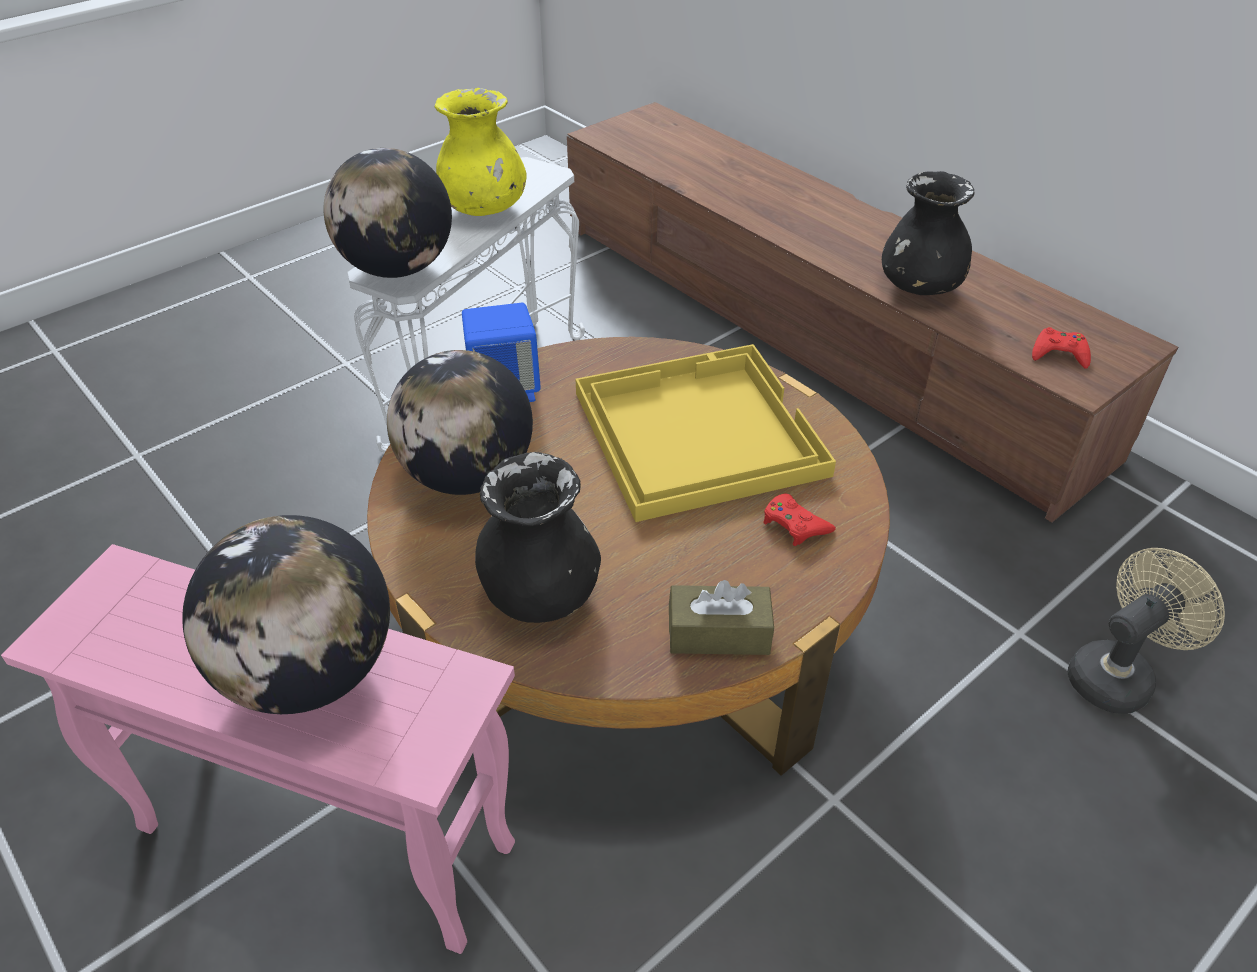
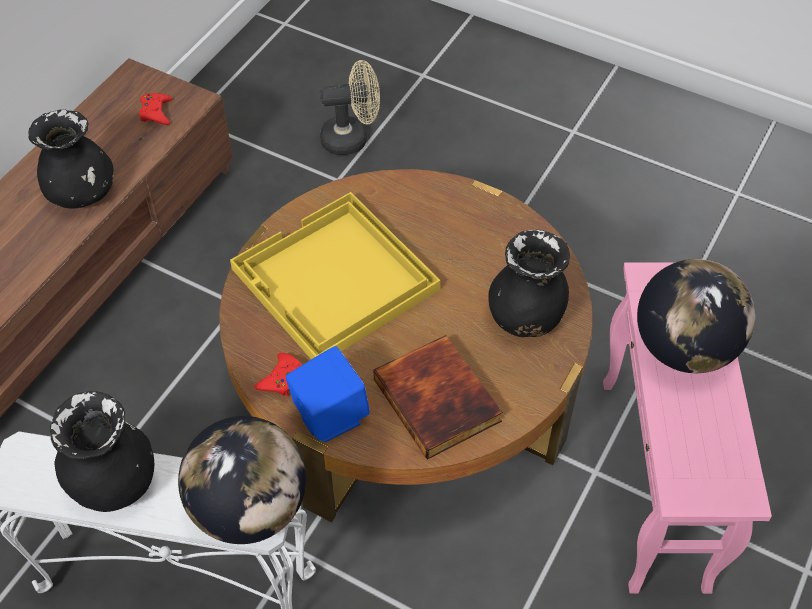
camera: 110 degrees left, 10 degrees up
(468, 476) = (439, 399): globe -> book
(484, 209) = (113, 483): yellow vase -> black vase
(718, 633) = (509, 227): brown tissue box -> none
(795, 524) = (404, 211): red game controller -> red game controller (281, 378)
(1117, 674) = (352, 138): beige fan -> beige fan turned 135 degrees clockwise

